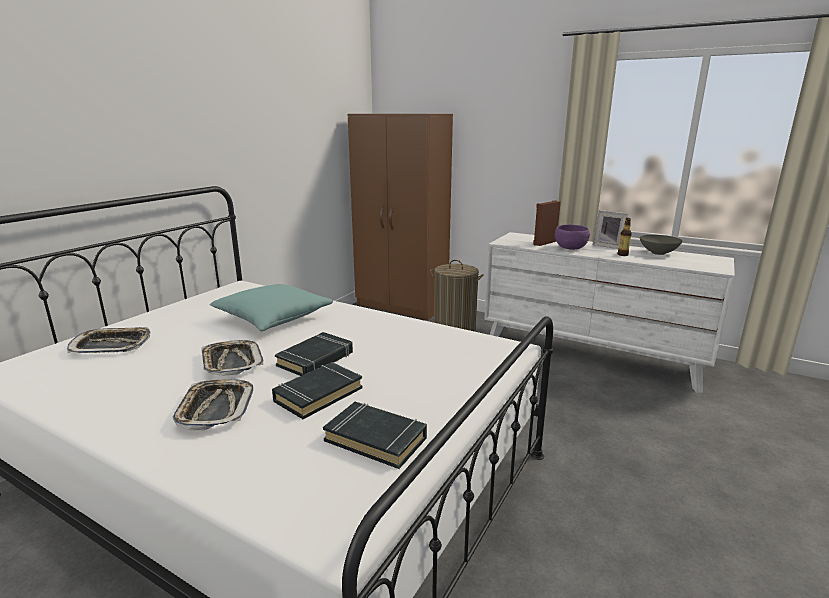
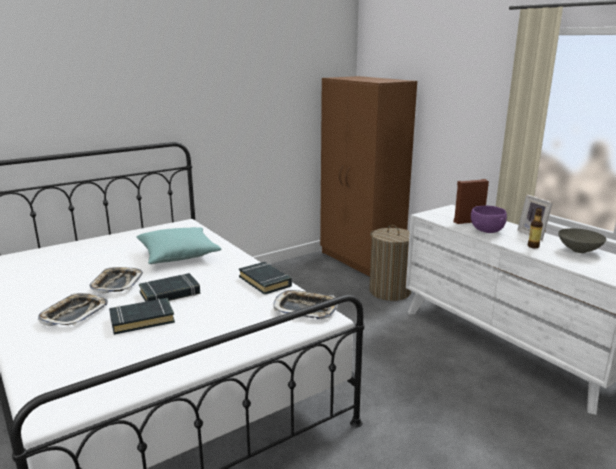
camera: 25 degrees right, 0 degrees up
(111, 345) = (63, 256): tray -> tray (305, 308)
(376, 439) = (141, 360): black book -> black book (265, 281)

